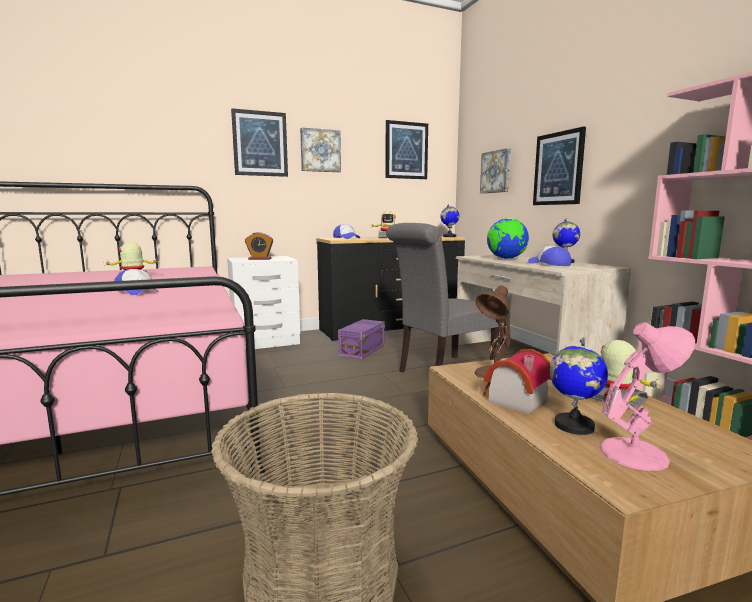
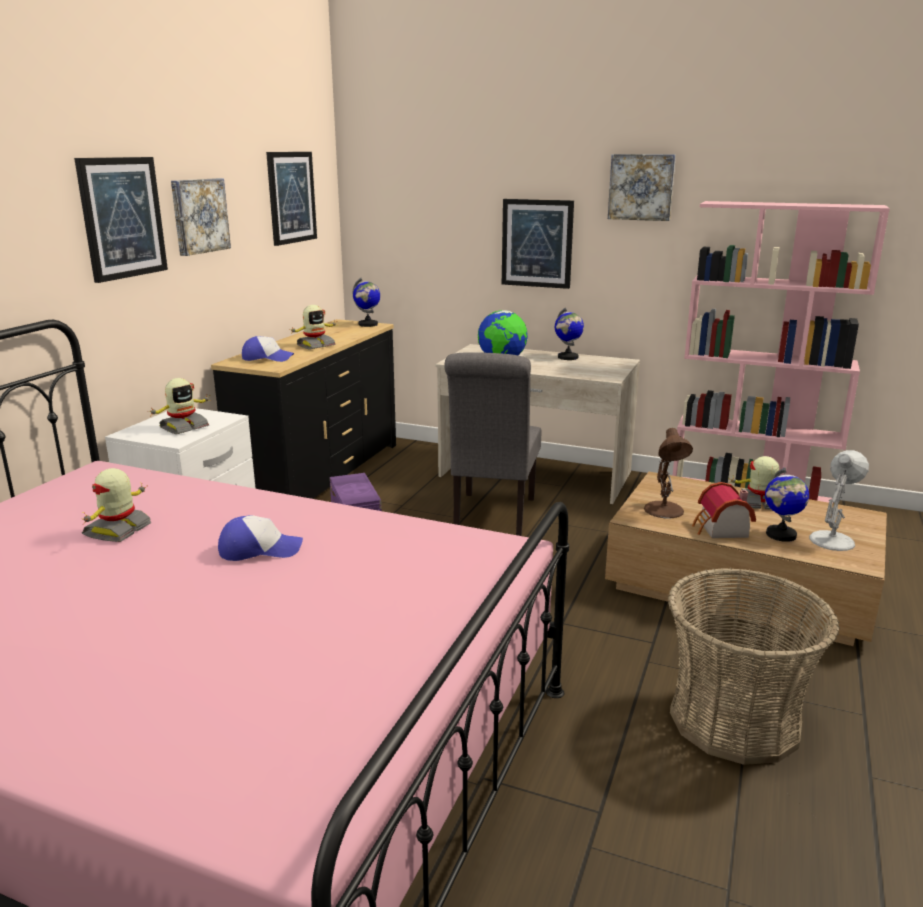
camera: 45 degrees left, 10 degrees up
(260, 259) = (183, 427): alarm clock -> toy robot
(496, 172) = (429, 232): picture -> picture (641, 187)
(549, 264) = (570, 366): cap -> none
(636, 453) = (832, 540): pink table lamp -> white table lamp

